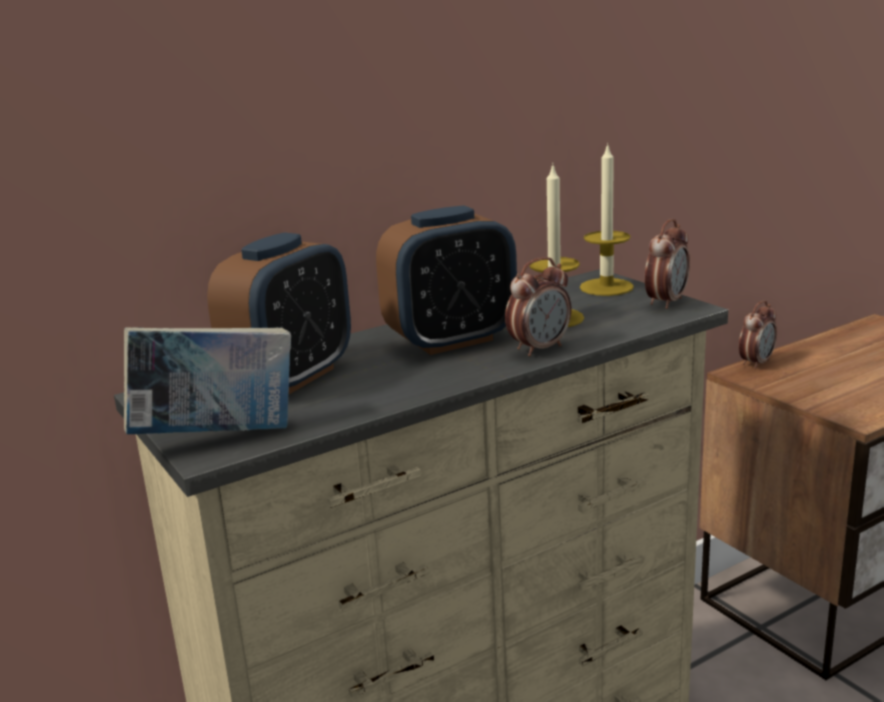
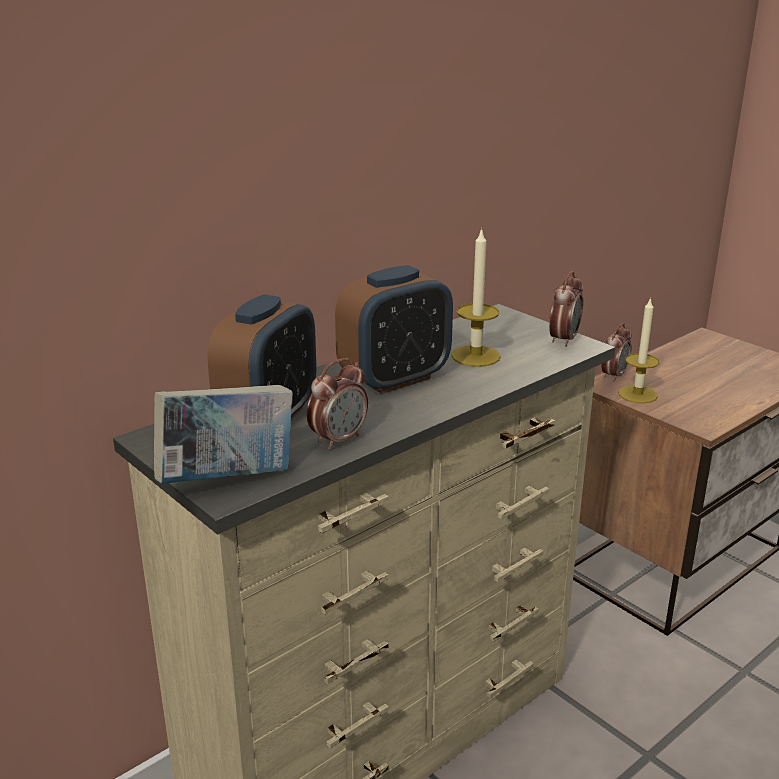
camera: 10 degrees left, 5 degrees up
(539, 348) = (472, 387): alarm clock -> alarm clock (338, 440)
(606, 287) = (509, 324): candle -> candle (637, 394)

